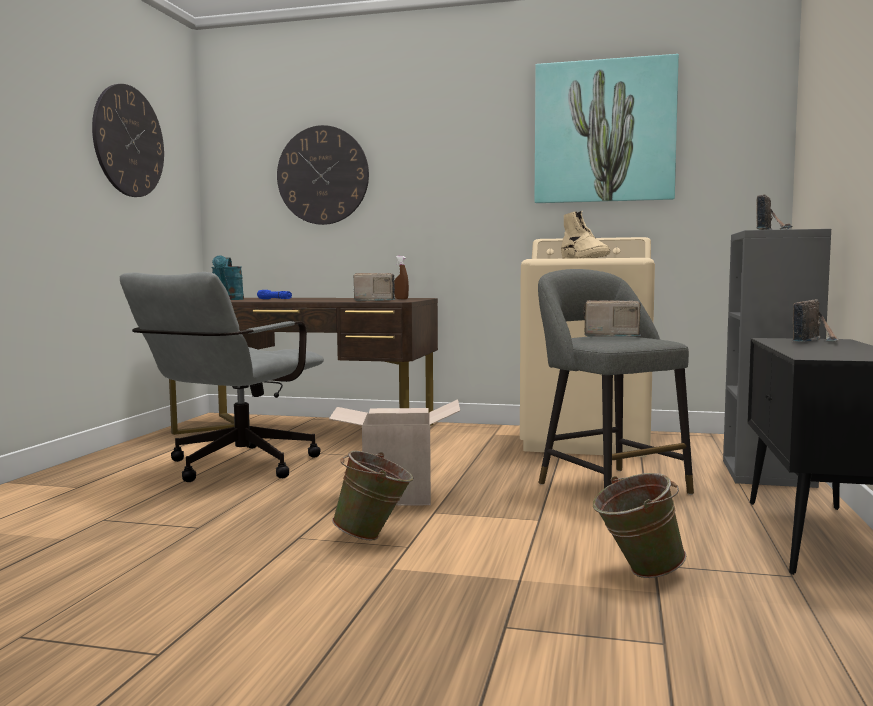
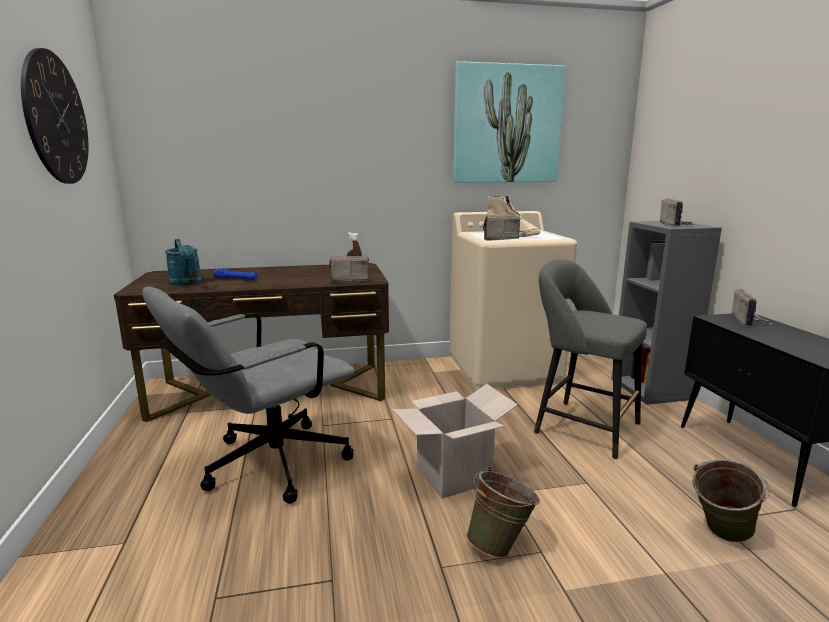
camera: 25 degrees left, 10 degrees up
(232, 468) = (264, 467): grey office chair -> grey office chair turned 45 degrees clockwise
(322, 175) = (256, 150): wall clock -> none
(609, 336) = (592, 318): radio -> radio (498, 239)

